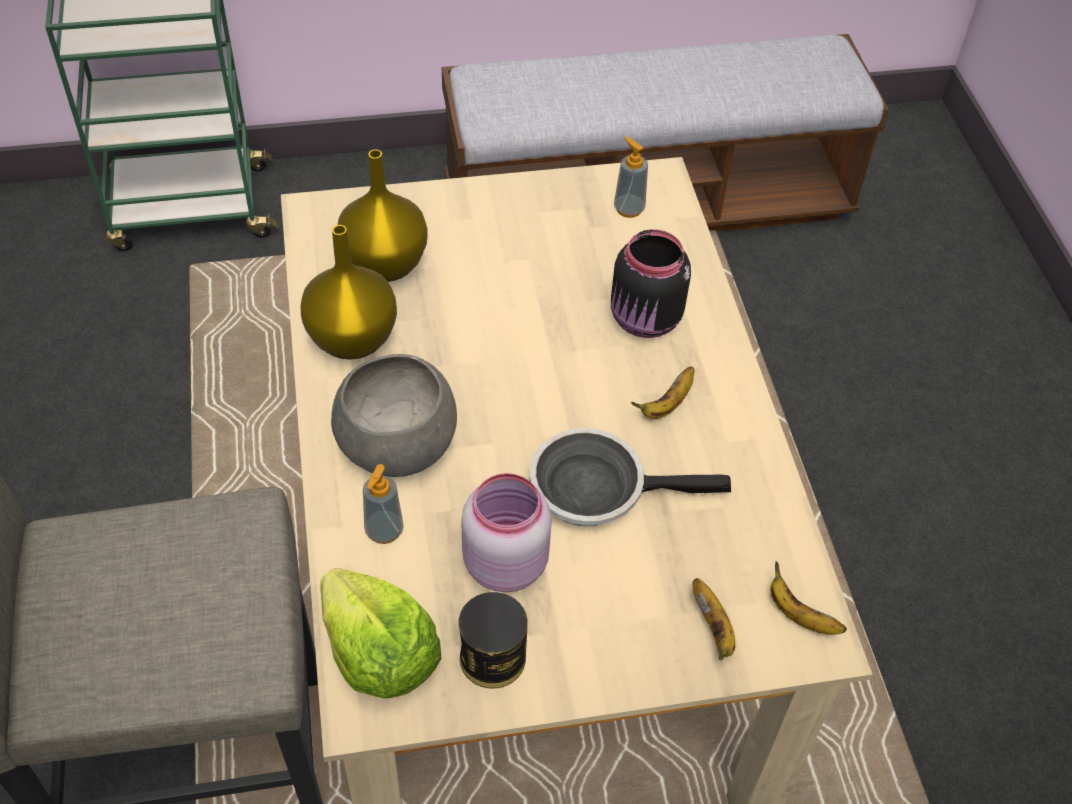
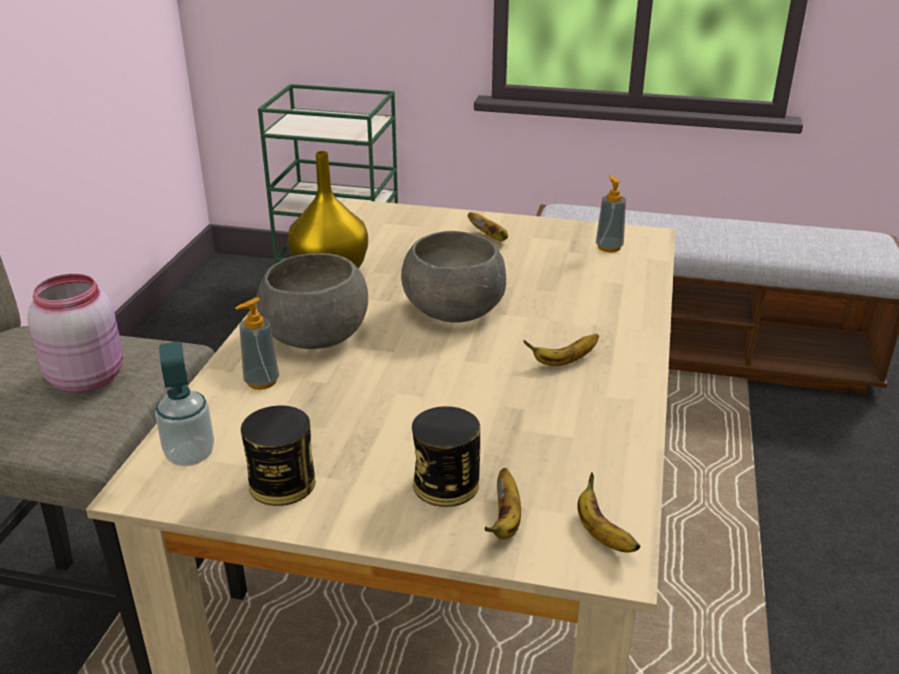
camera: 25 degrees right, 20 degrees down
(379, 654) = (190, 455): lettuce -> soap dispenser
(384, 266) = (387, 243): yellow vase -> none
(494, 224) = (490, 237): none -> banana
(504, 562) = (344, 424): pink jar -> pink jar (87, 377)
(520, 359) = (454, 309): none -> grey bowl
(597, 488) = (462, 398): frying pan -> none
(641, 605) = (446, 484): none -> can
(645, 321) = (579, 309): black jar -> none

